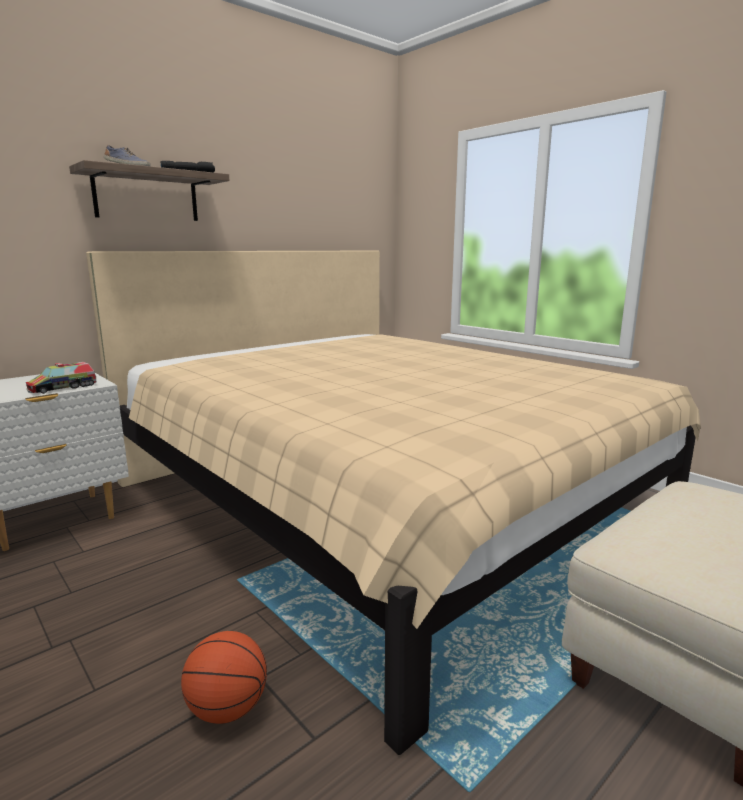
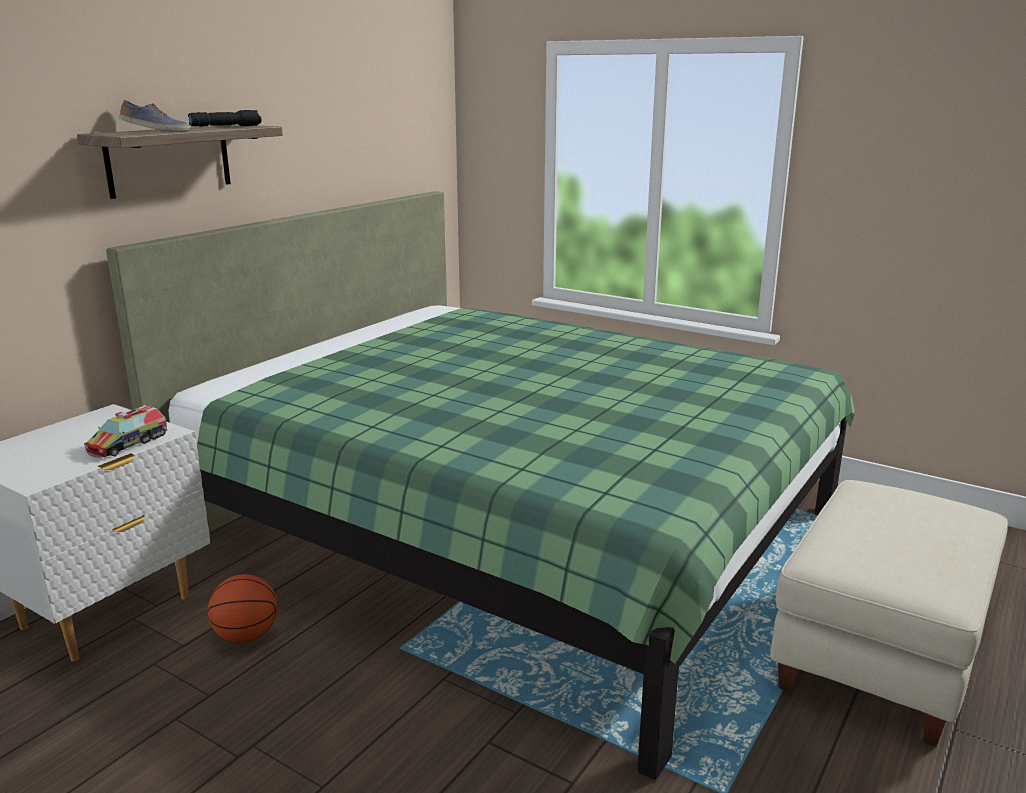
camera: 15 degrees left, 5 degrees up
(227, 709) = (474, 776): basketball -> basketball (246, 636)
(380, 502) = (512, 531): beige bed -> green bed

